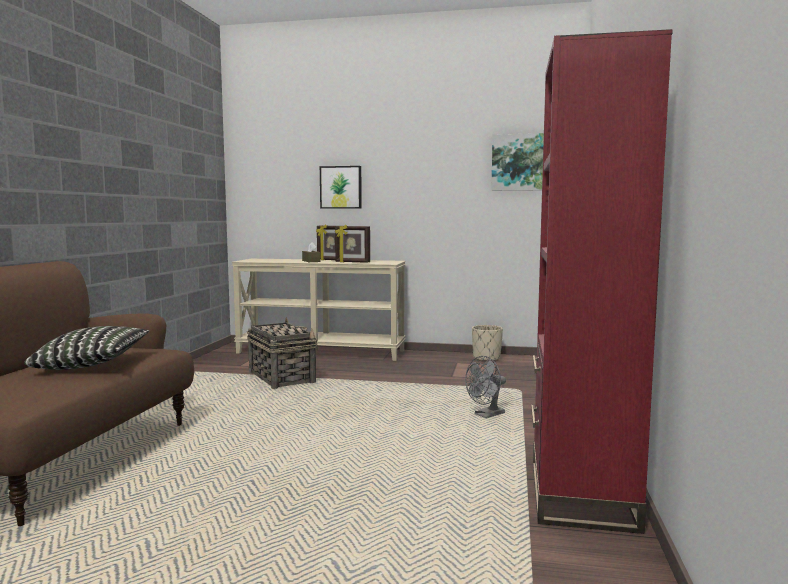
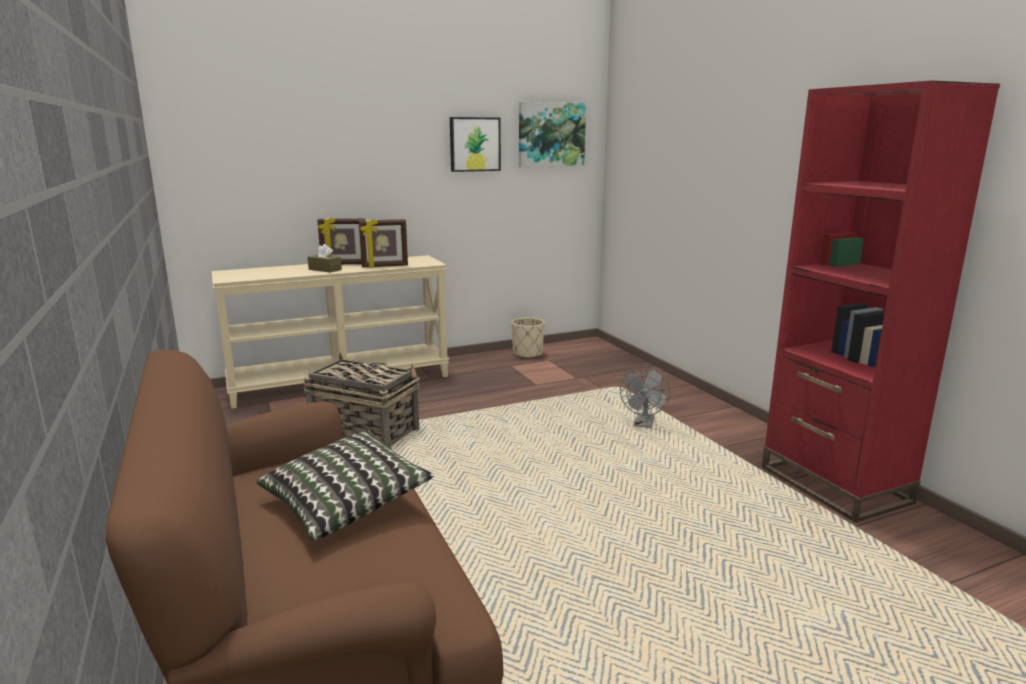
camera: 35 degrees left, 10 degrees up
(341, 187) = (338, 165): picture -> picture (474, 144)

